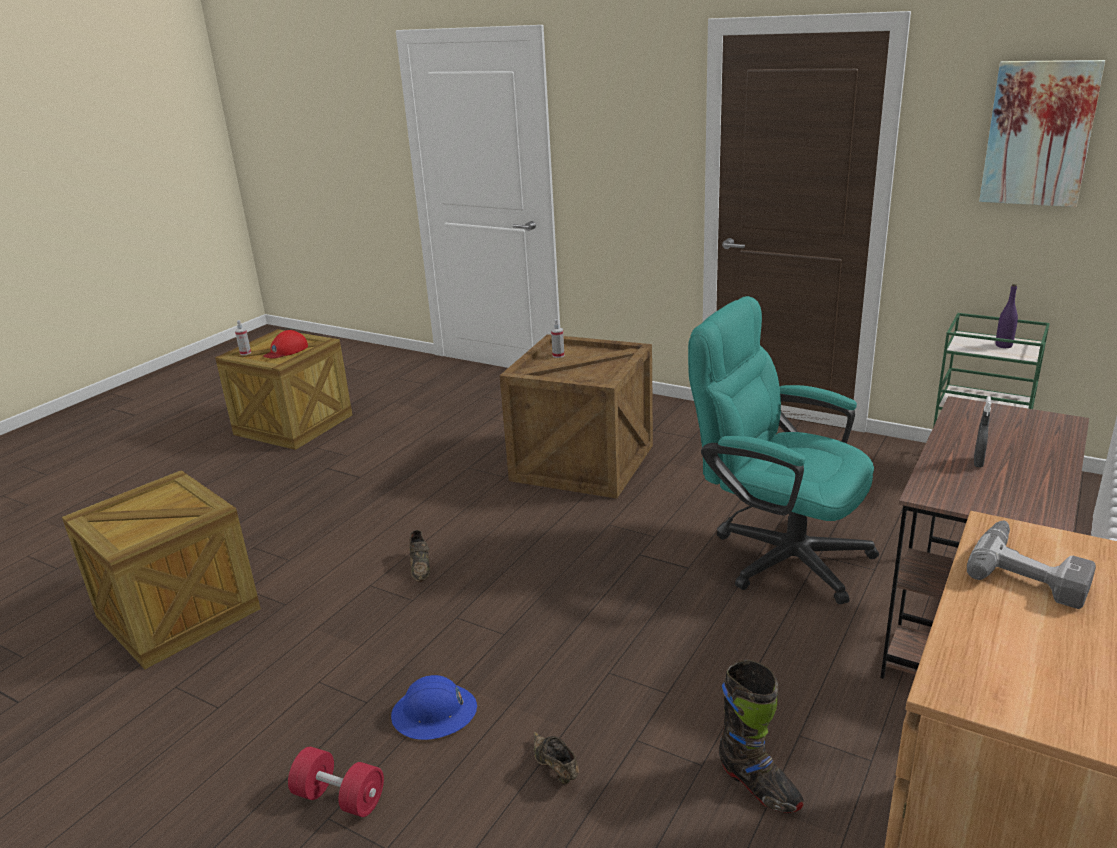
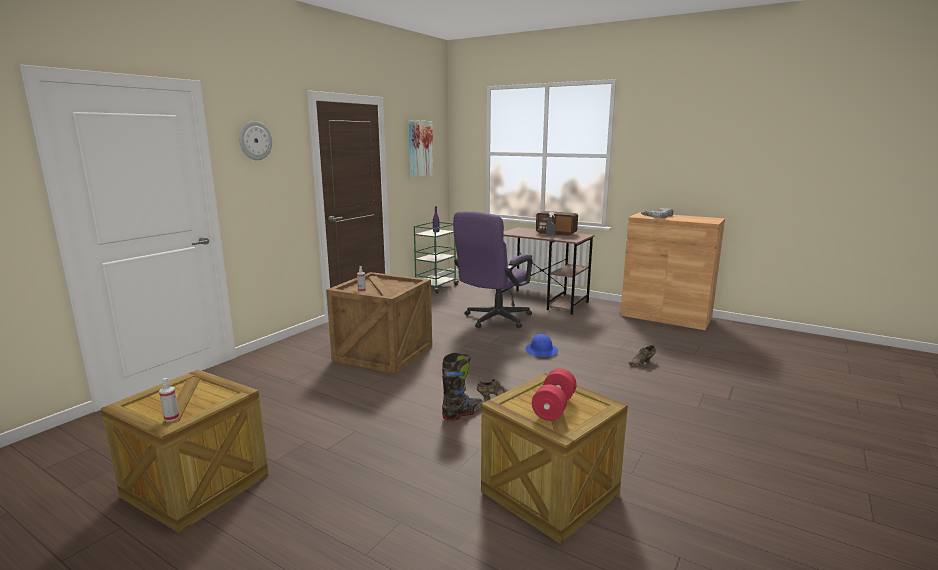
camera: 90 degrees left, 10 degrees down
(286, 350) = (197, 393): red cap -> none
(339, 797) = (685, 406): red dumbbell -> red dumbbell (554, 407)
(434, 713) = (621, 387): blue hard hat -> blue hard hat (541, 351)
(608, 104) = (255, 140): none -> wall clock
(758, 786) = (633, 334): black boot -> black boot (463, 413)
(777, 554) = (493, 320): turquoise office chair -> purple office chair
(1028, 471) = (556, 233): none -> radio

